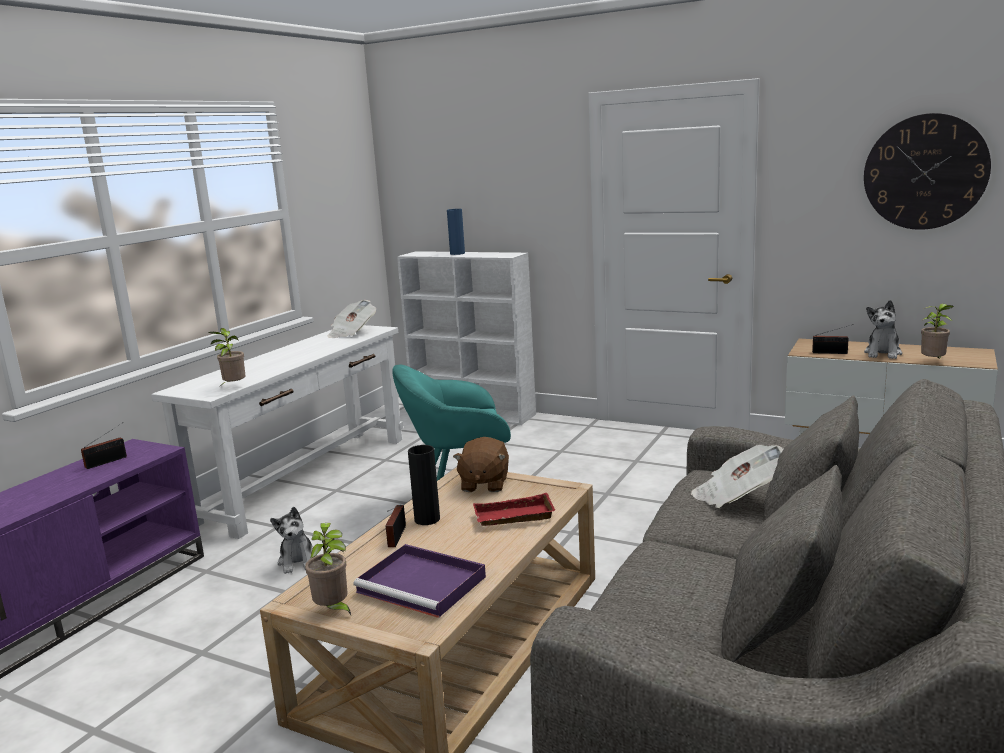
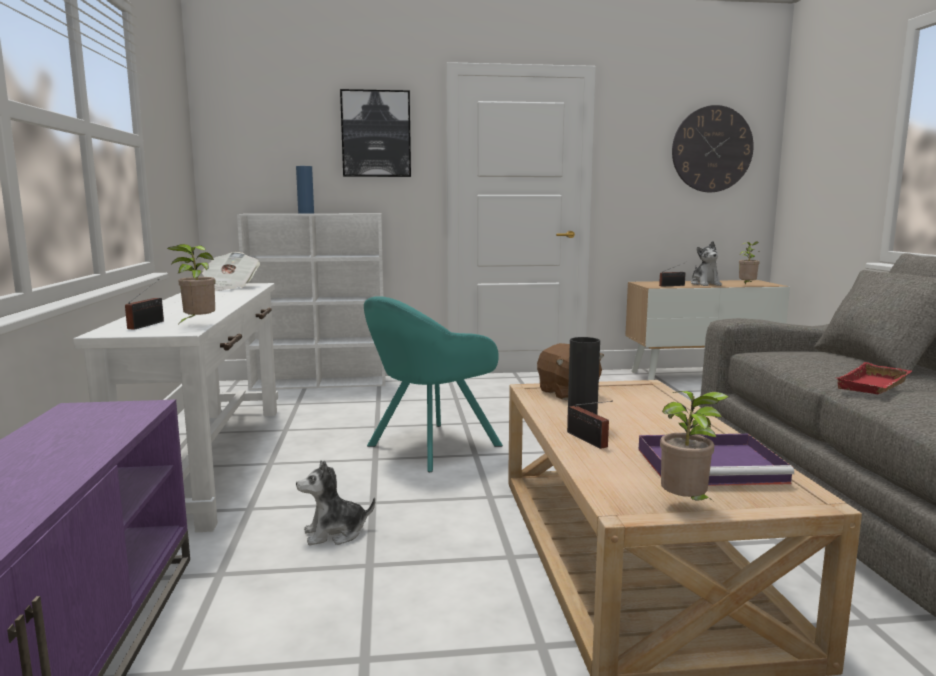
camera: 35 degrees left, 5 degrees down
(108, 461) = (77, 426): radio -> radio (148, 324)
(298, 561) = (335, 533): plush toy -> plush toy turned 120 degrees clockwise
(513, 517) = (656, 408): red tray -> red tray (875, 386)
(523, 172) = (376, 134): none -> picture
(736, 497) = (824, 358): newspaper -> none

